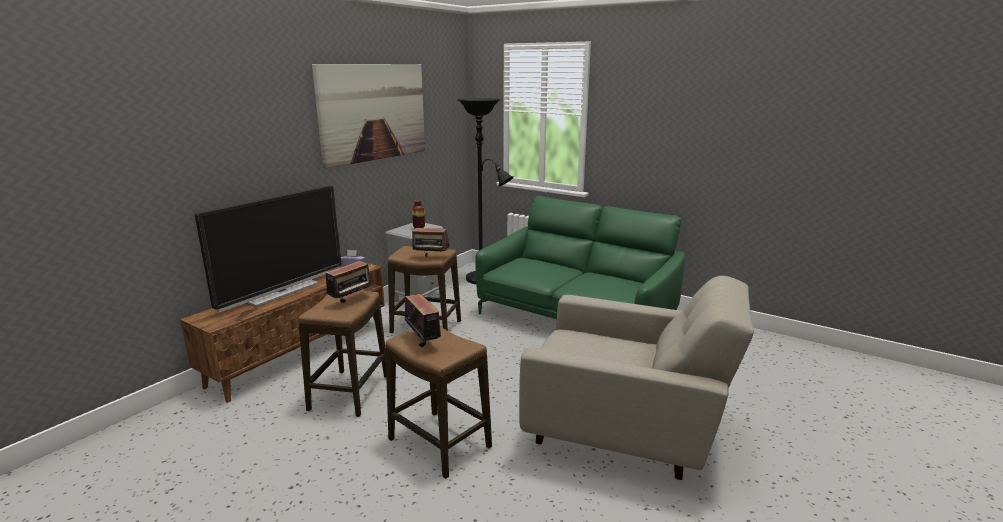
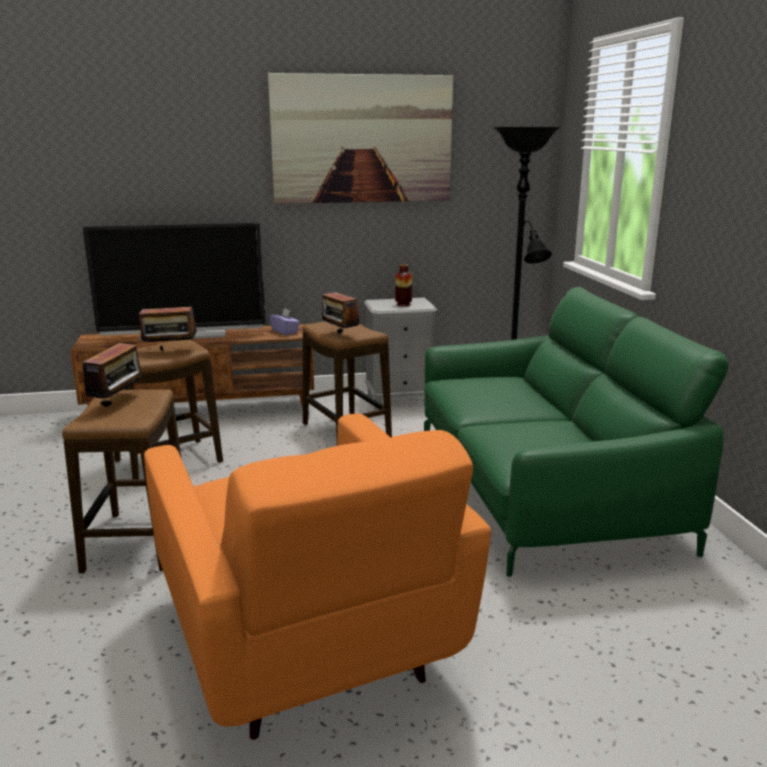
camera: 45 degrees right, 0 degrees up
(626, 433) = (308, 647): beige armchair -> orange armchair

